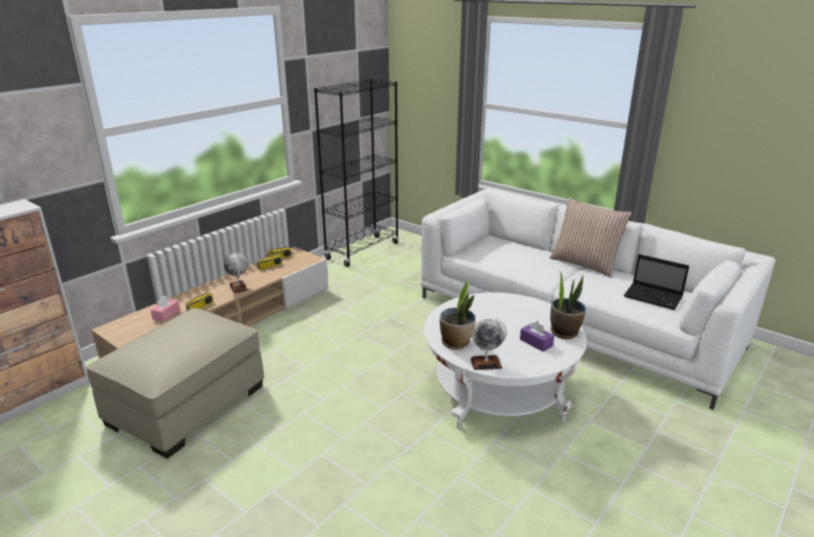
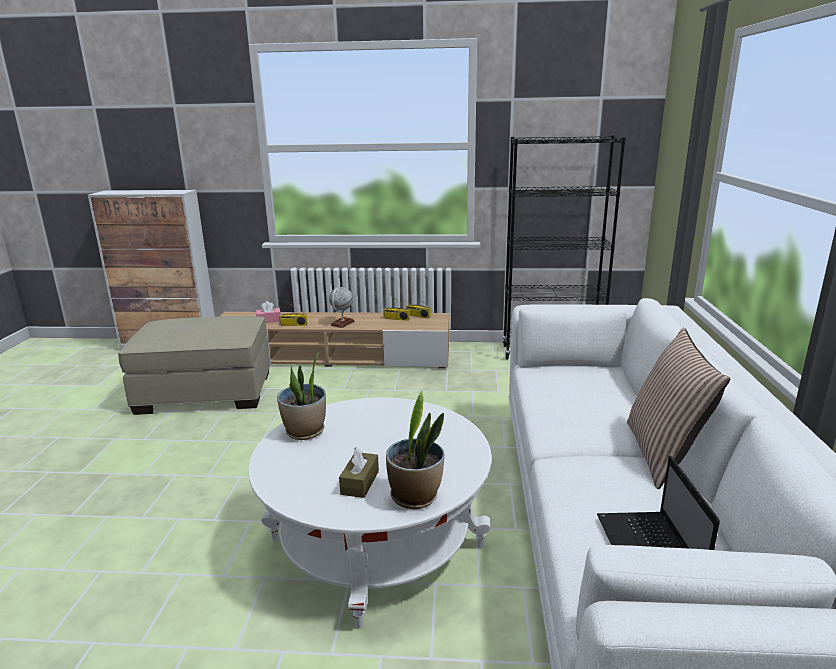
camera: 55 degrees right, 5 degrees down
(486, 363) = (273, 463): globe -> none
(536, 343) = (360, 482): purple tissue box -> brown tissue box

